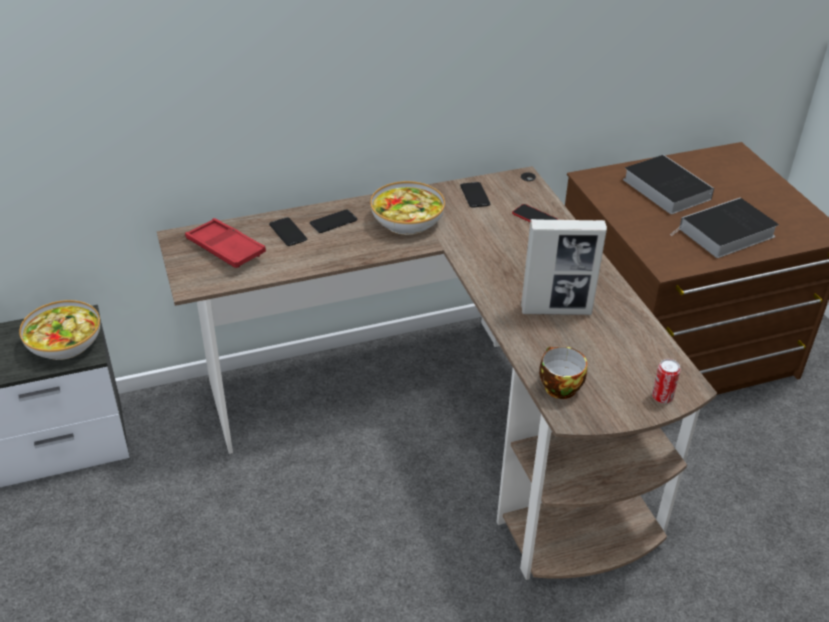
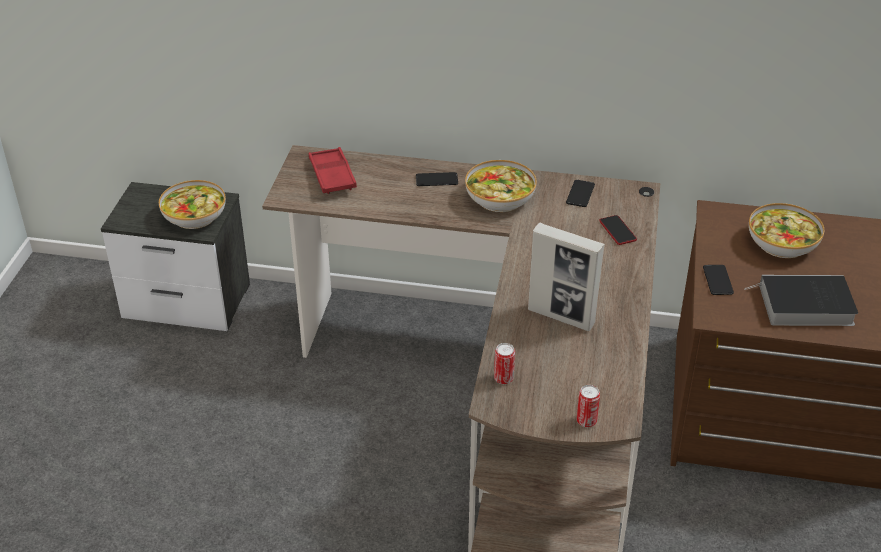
camera: 30 degrees right, 0 degrees up
(288, 232) = (392, 177): phone -> phone (717, 280)
(558, 386) = (503, 378): cup -> can
(663, 188) = (782, 243): book -> bowl

